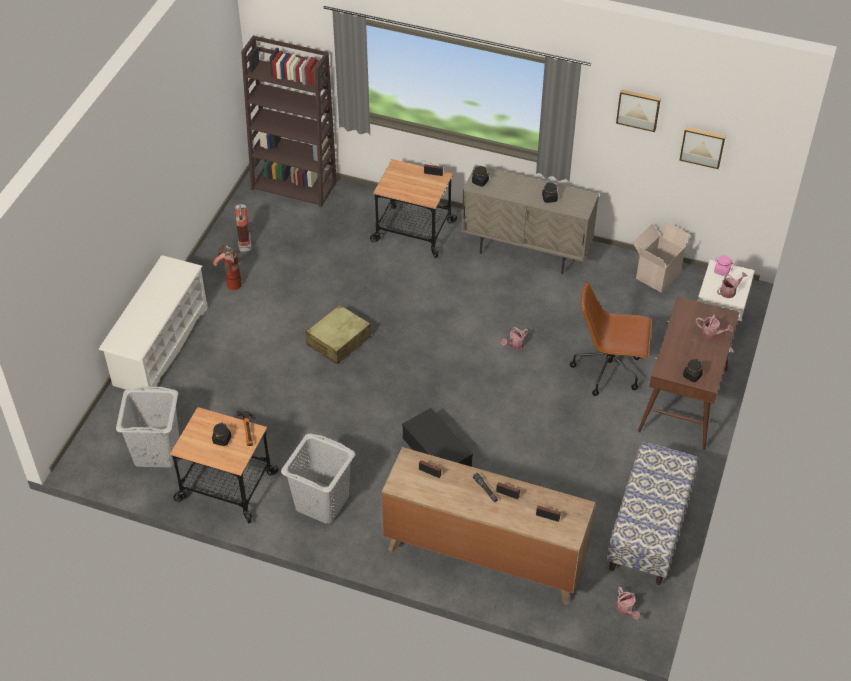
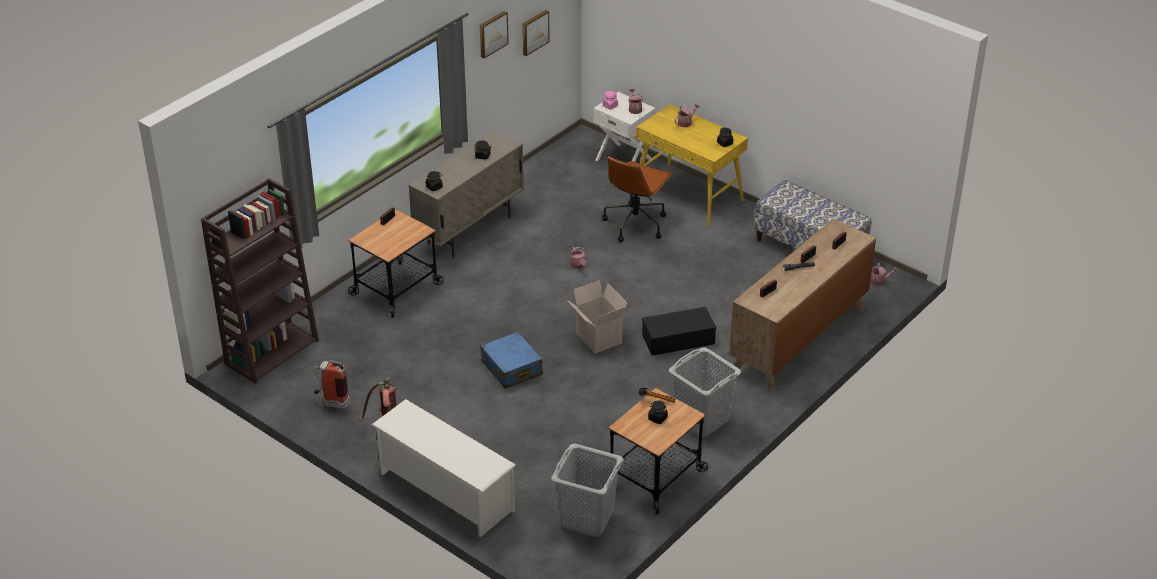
camera: 70 degrees left, 10 degrees down
(338, 341) = (512, 368): beige suitcase -> blue suitcase
(657, 275) = (543, 169): cardboard box -> cardboard box (597, 338)
(683, 401) = (689, 196): brown desk -> yellow desk

